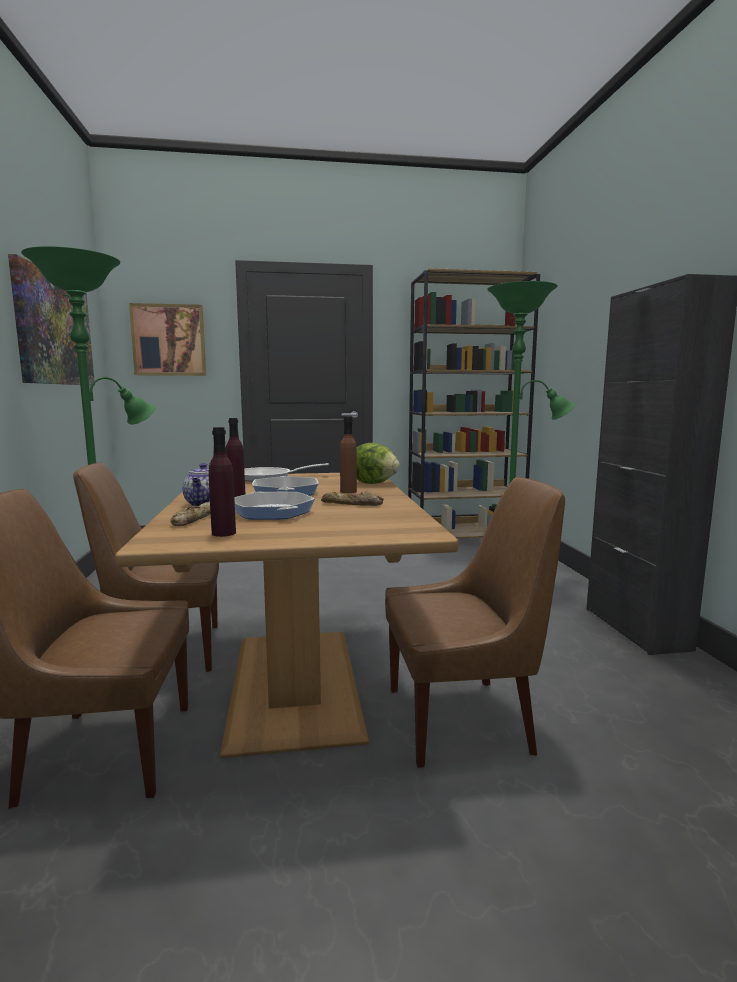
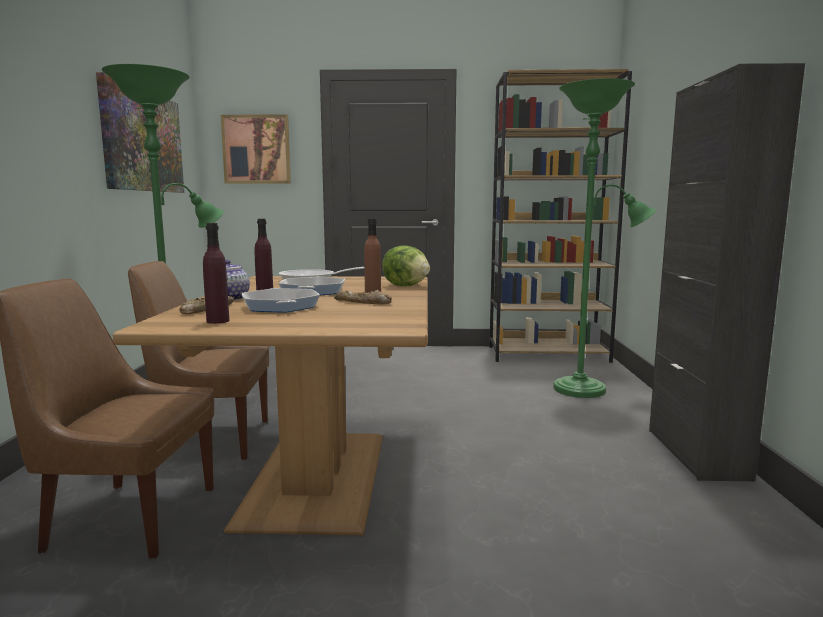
camera: 10 degrees right, 0 degrees up
(464, 719) = (466, 523): brown chair -> none

